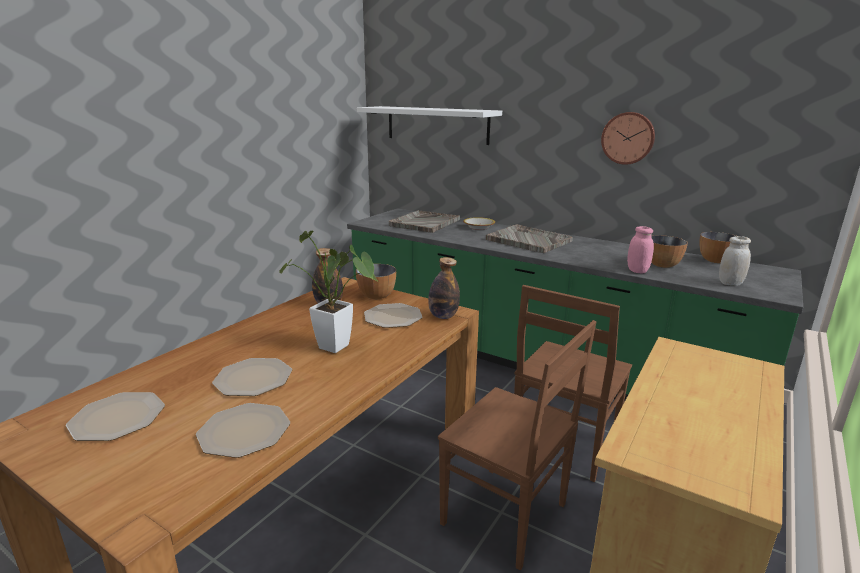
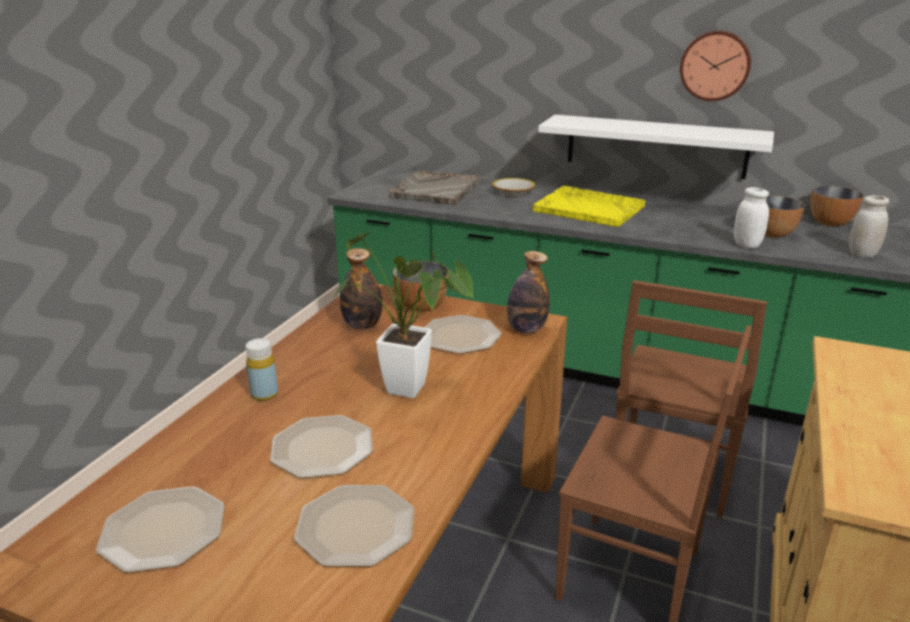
camera: 10 degrees left, 5 degrees up
(236, 341) = (264, 394): none -> yellow bottle
(437, 124) = (441, 48): white shelf -> white shelf (655, 146)
(528, 240) = (588, 208): grey tray -> yellow tray
(637, 271) = (746, 245): pink jar -> white jar

